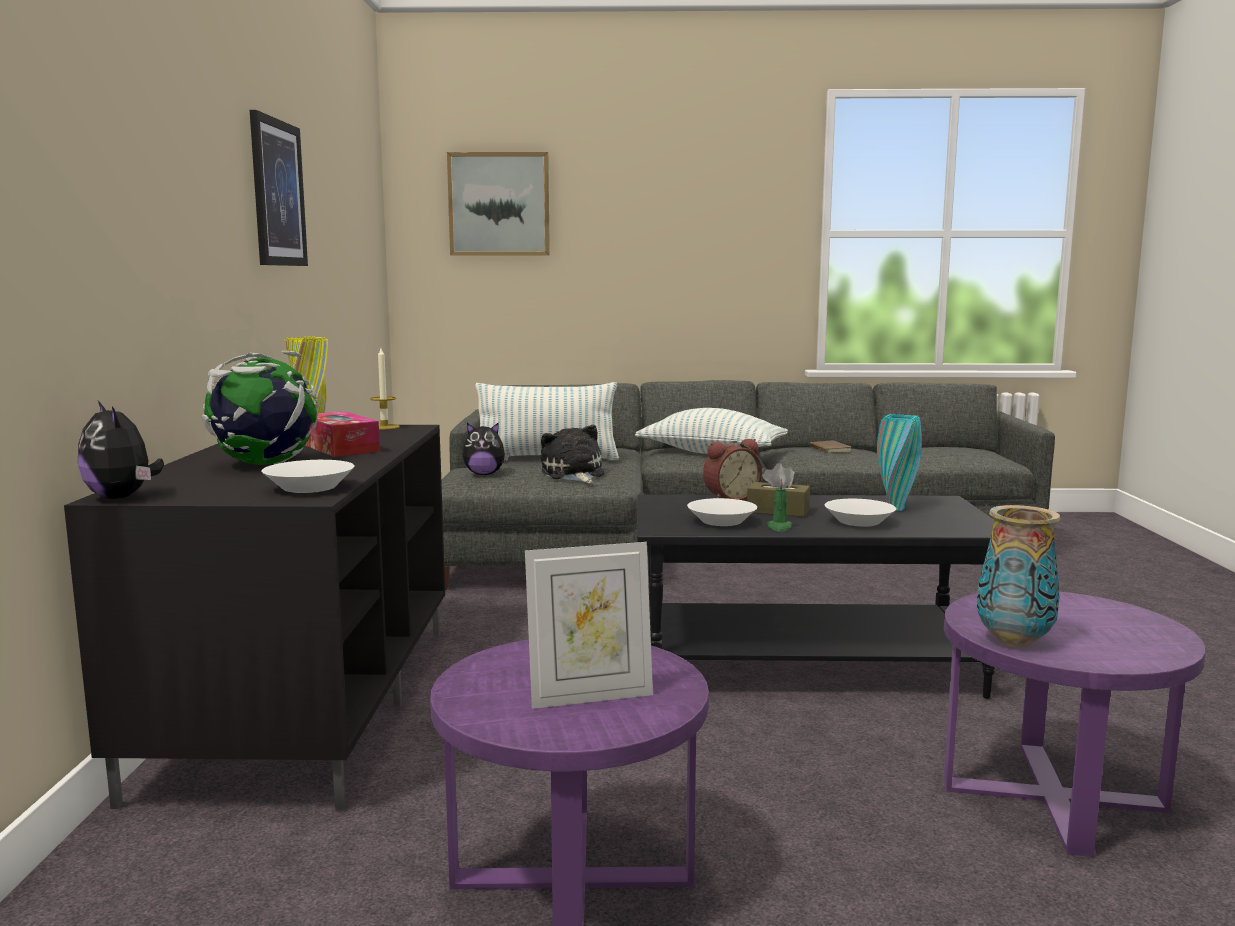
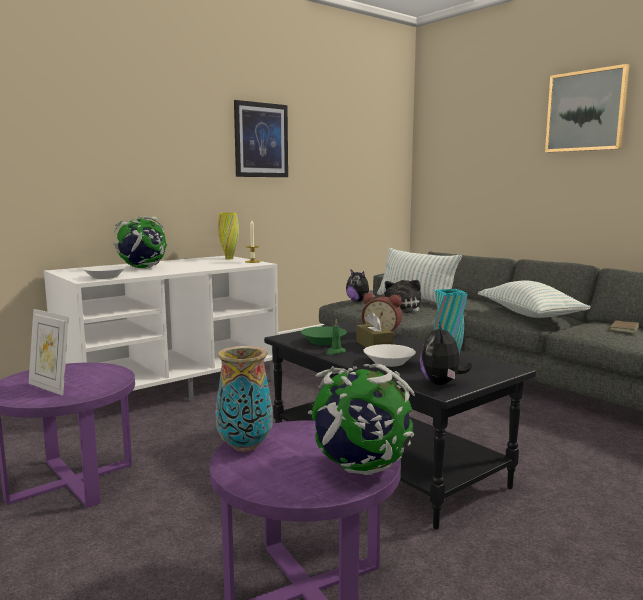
camera: 50 degrees right, 0 degrees up
(122, 497) = (61, 271): plush toy -> plush toy (442, 383)
(305, 703) = (172, 386): black tv stand -> white tv stand
(340, 448) = (192, 266): tissue box -> none
(499, 204) = (467, 136): picture -> picture (586, 111)
(720, 521) = (323, 342): white bowl -> green bowl
(1119, 615) = (360, 468): none -> globe

